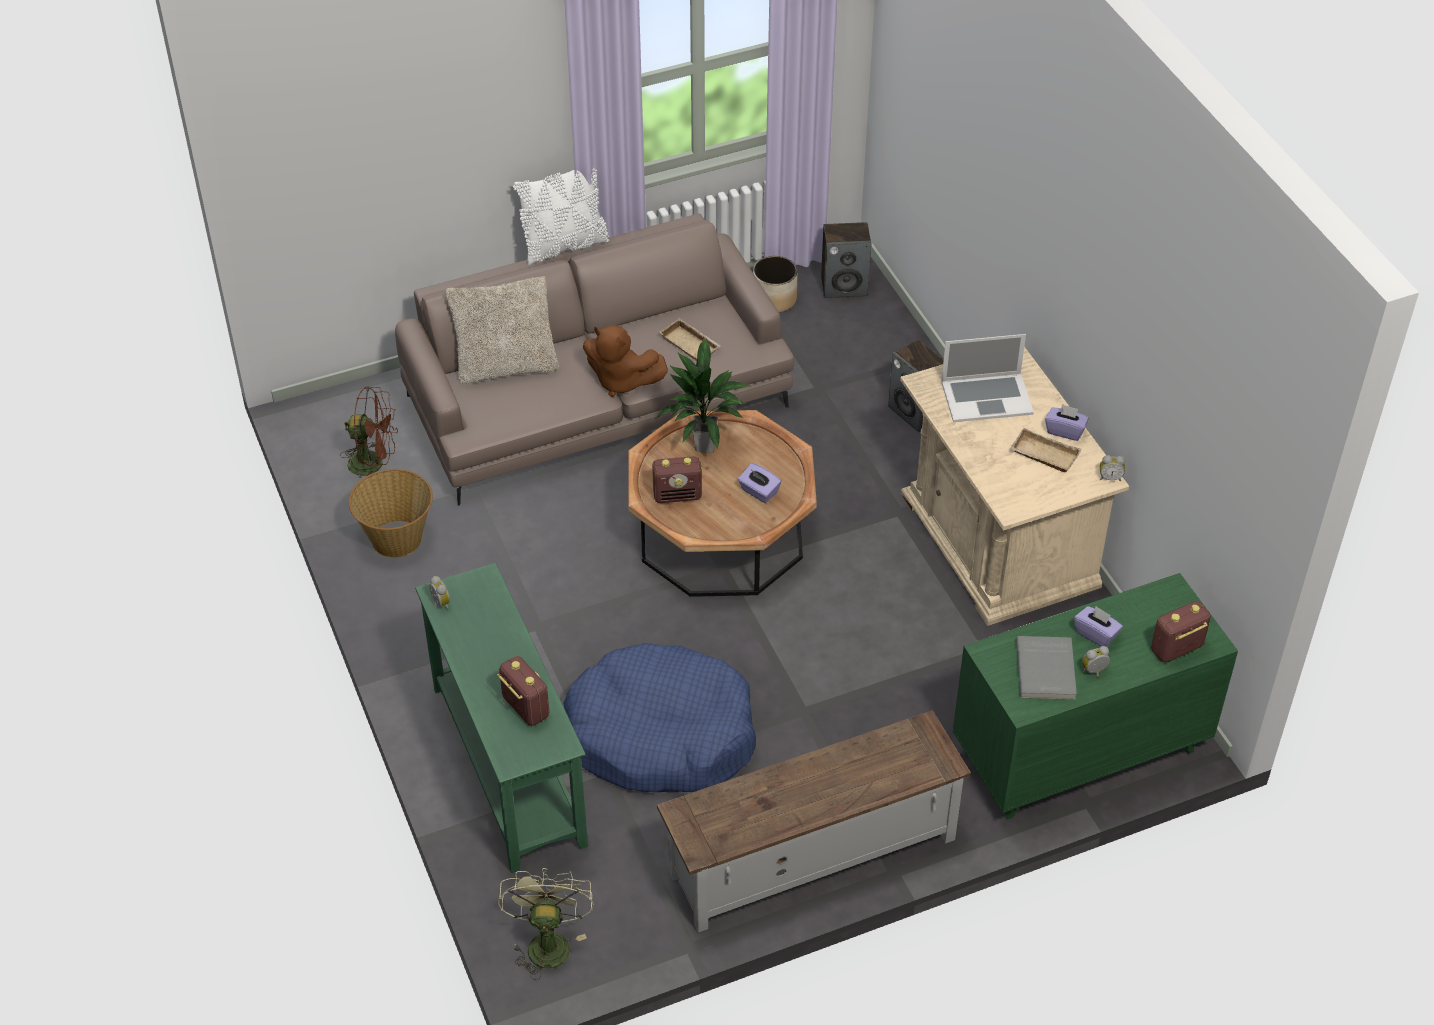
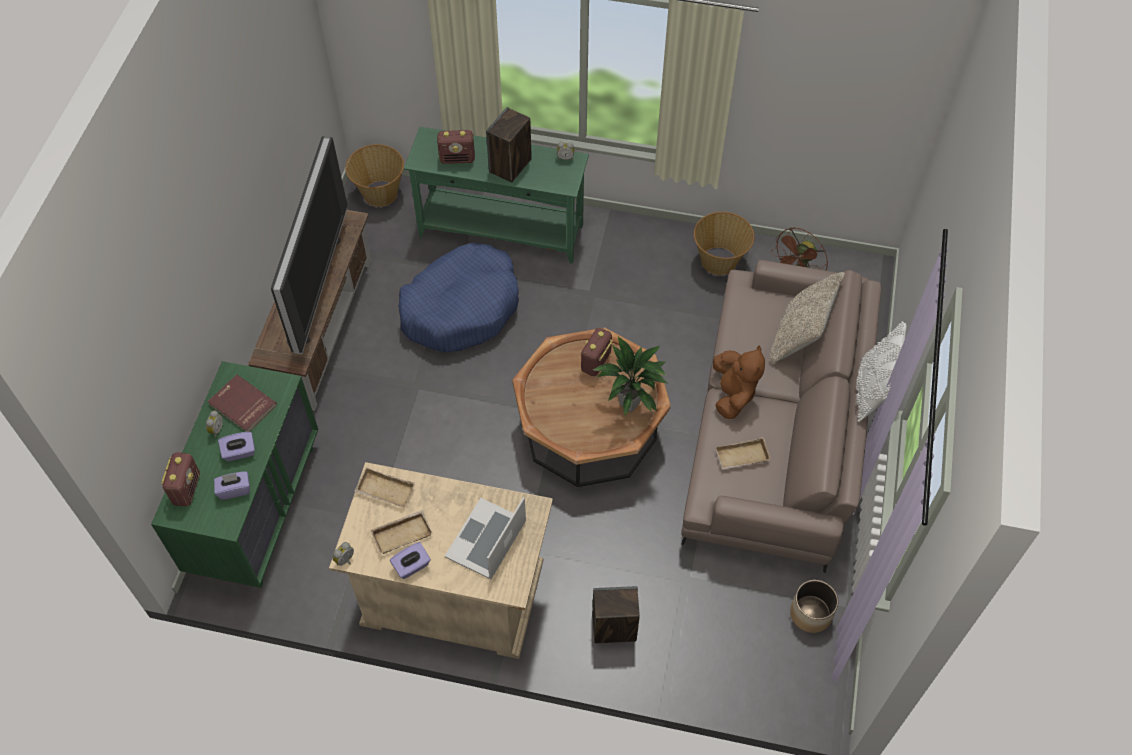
camera: 125 degrees right, 10 degrees up
(547, 941) = (379, 193): green fan -> basket
(621, 381) = (733, 394): brown plush toy -> brown plush toy turned 120 degrees clockwise
(759, 492) = (563, 409): purple tissue box -> purple tissue box (234, 490)
(815, 783) = (313, 287): none -> television
(844, 286) = (793, 677): speaker -> speaker (510, 166)
(1018, 493) = (384, 491): none -> beige tray
(1047, 670) = (242, 405): grey book -> red book

